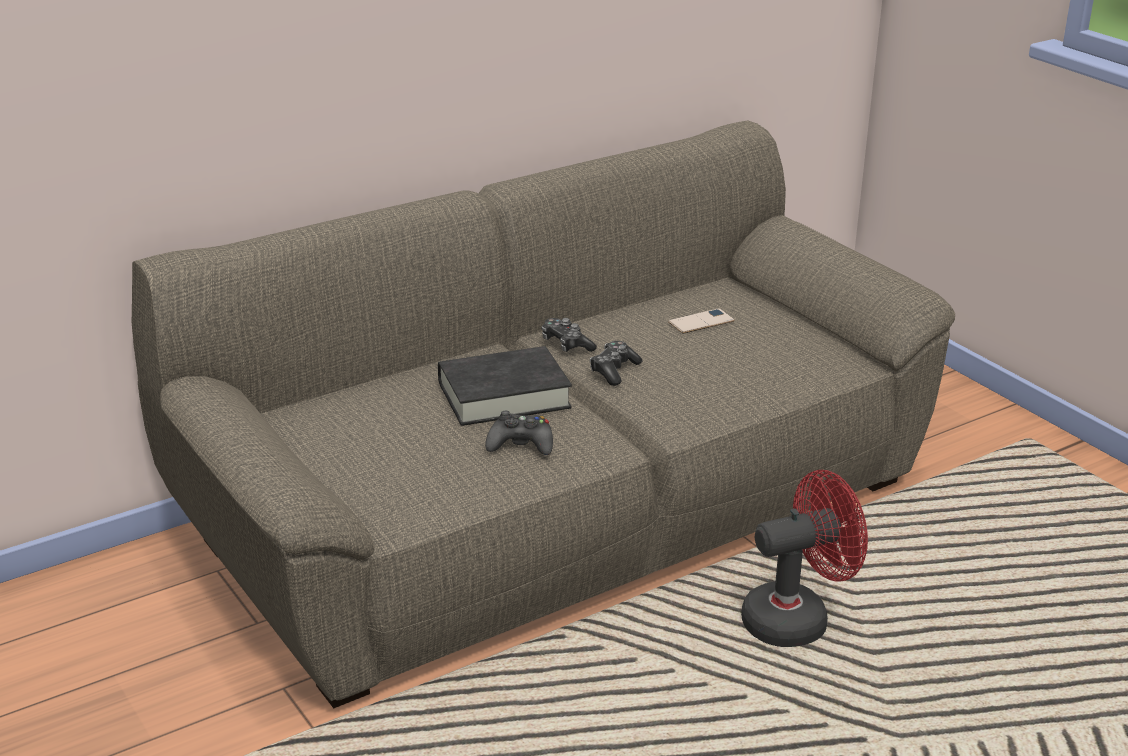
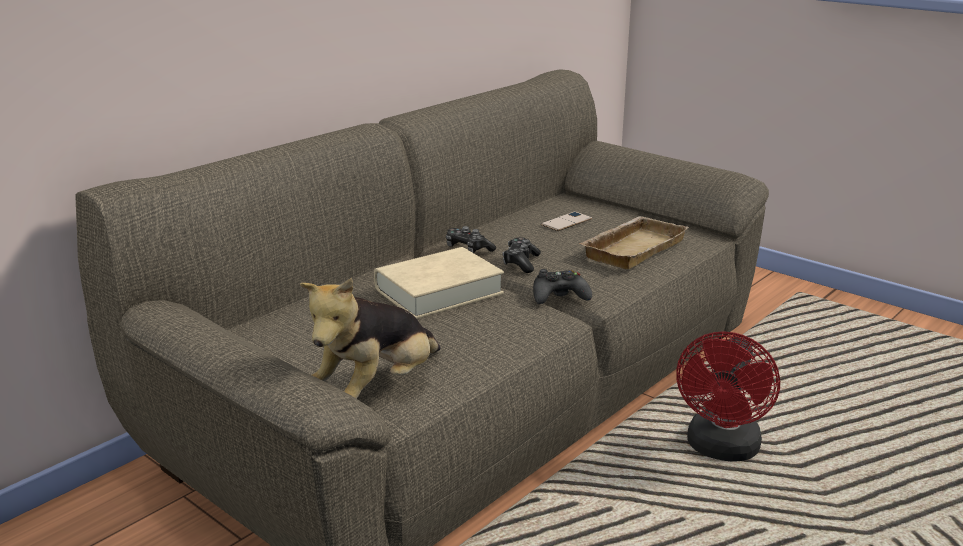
camera: 15 degrees left, 5 degrees down
(383, 499) = (376, 390): none -> plush toy
(504, 395) = (438, 291): black book -> beige book
(521, 444) = (477, 326): black game controller -> black game controller (559, 296)
(754, 368) = (632, 248): none -> beige tray
(797, 619) = (721, 450): red fan -> red fan turned 150 degrees clockwise

